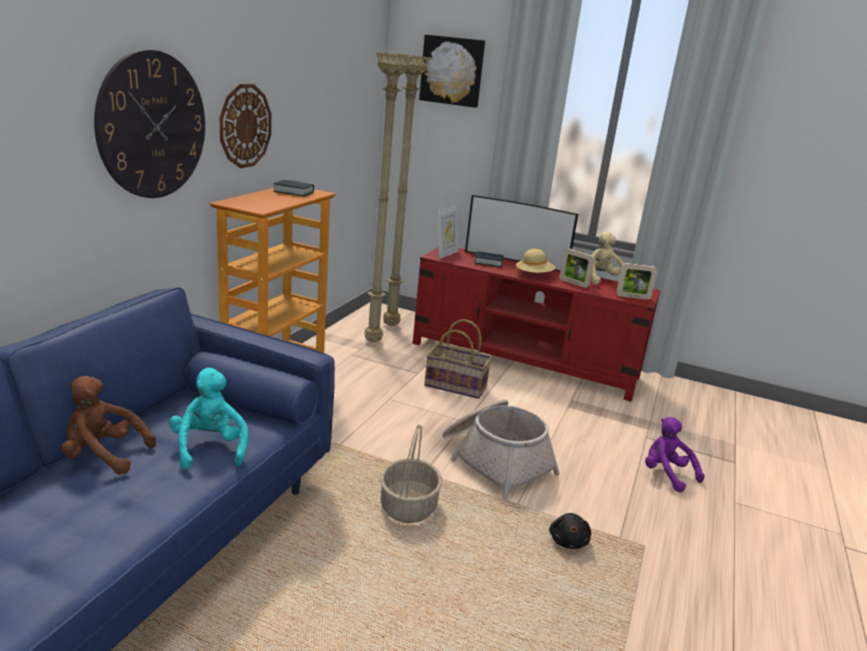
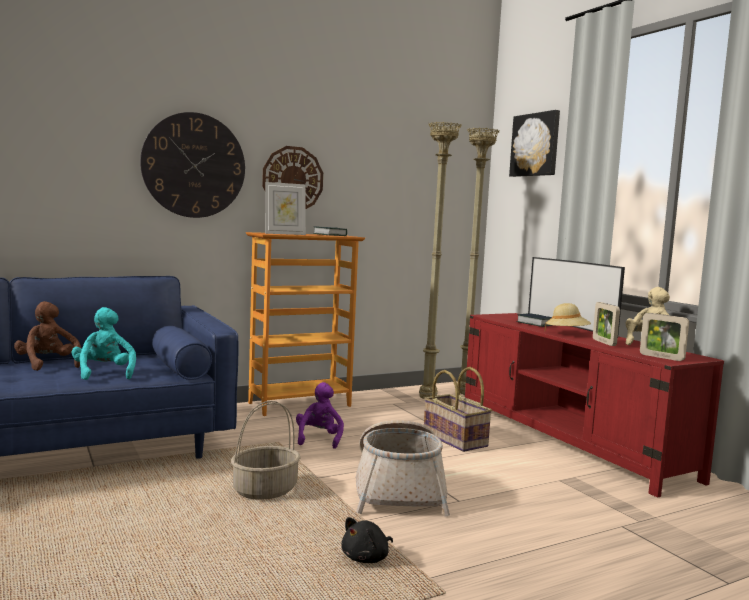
camera: 40 degrees right, 15 degrees down
(209, 448) = (104, 373): turquoise plush toy -> turquoise plush toy turned 45 degrees counterclockwise
(445, 254) = (501, 316): picture frame -> picture frame (284, 234)
(666, 474) = (591, 558): purple plush toy -> purple plush toy (319, 439)

